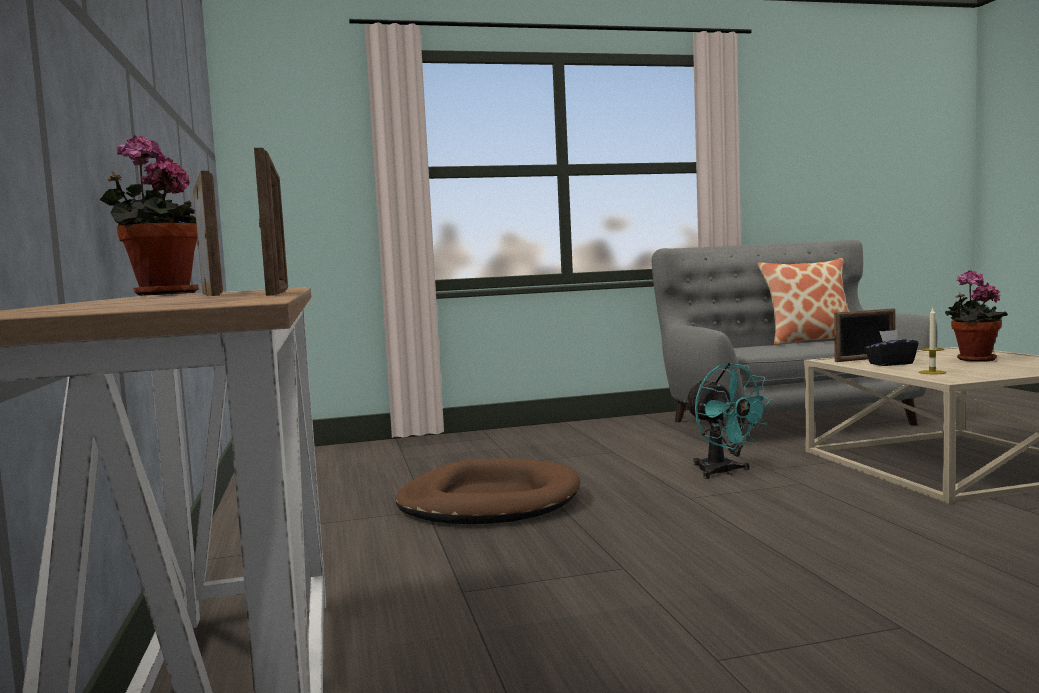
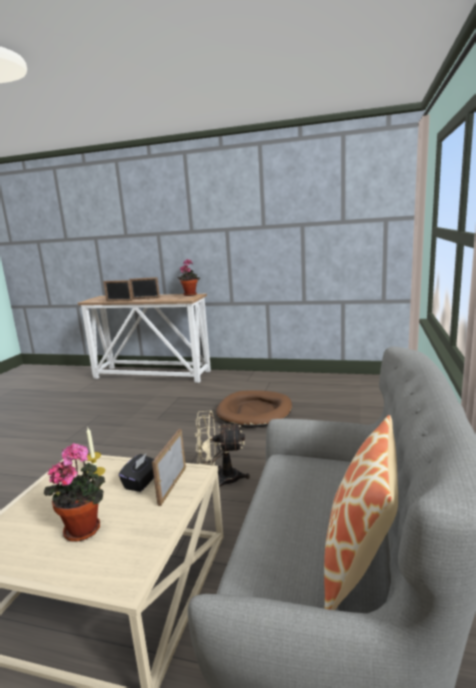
camera: 120 degrees right, 10 degrees up
(723, 472) = (221, 479): turquoise fan -> beige fan

